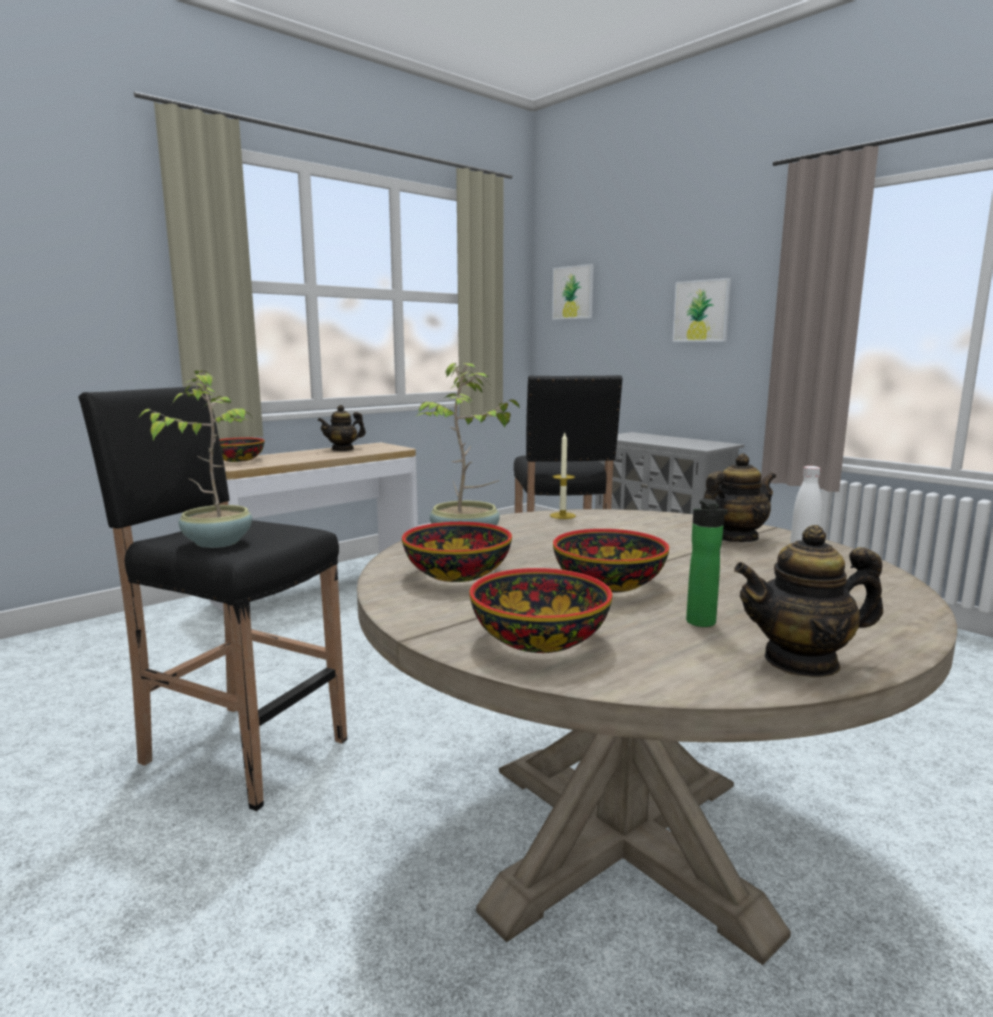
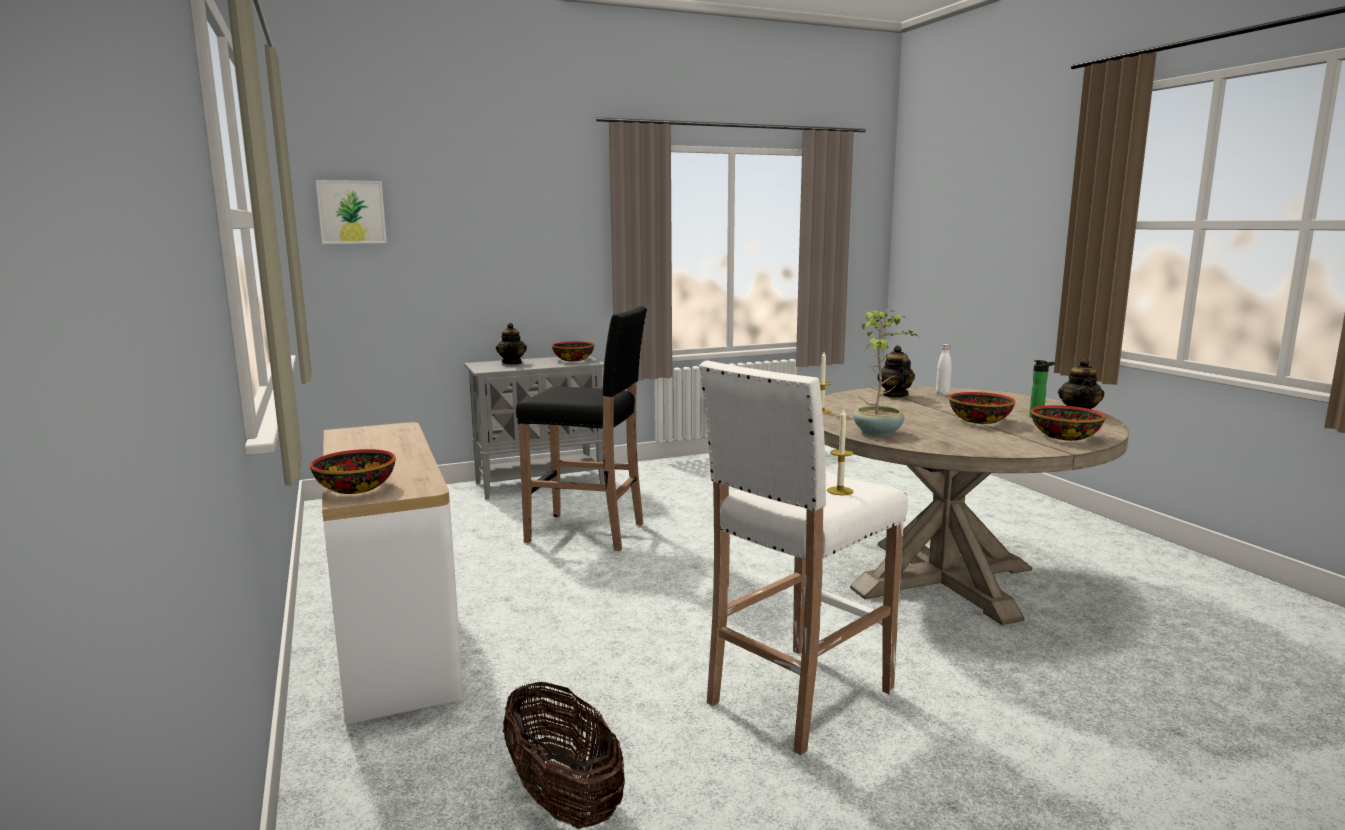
camera: 70 degrees left, 0 degrees up
(108, 677) = (563, 799): none -> basket
(217, 542) = (840, 491): potted plant -> candle
(241, 750) = (797, 698): black stool -> white stool
(343, 449) = (357, 445): teapot -> teapot (512, 363)
(458, 573) = (959, 439): bowl -> bowl (573, 359)
(701, 311) = (528, 238): picture -> none

